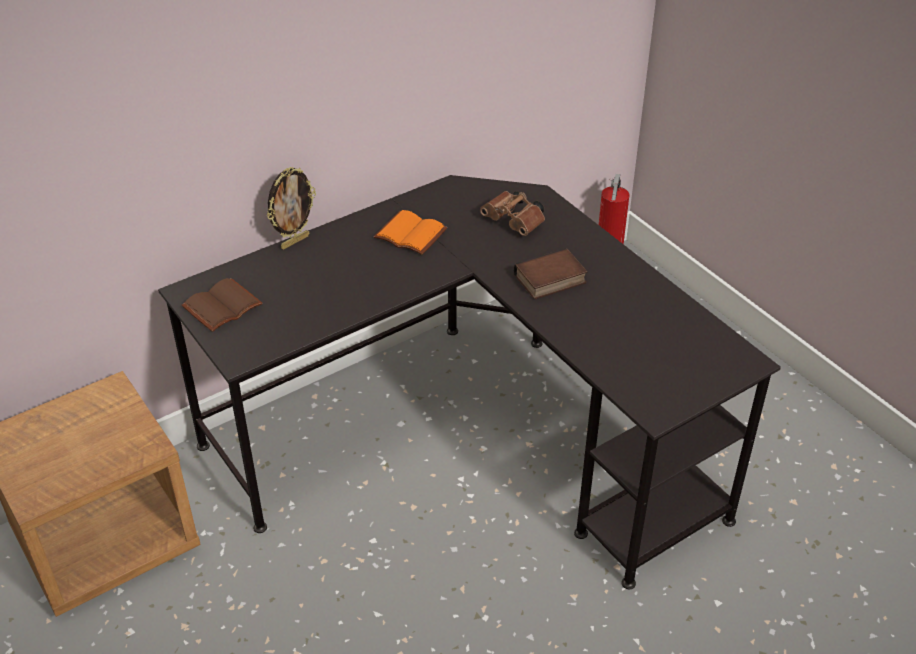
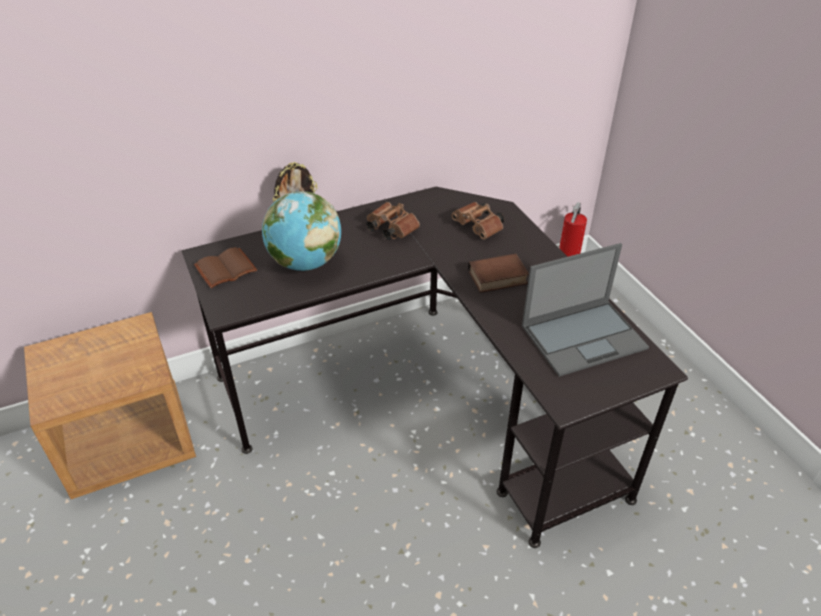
camera: 10 degrees right, 0 degrees up
(317, 287) = (305, 263): none -> globe
(408, 235) = (390, 229): orange book -> brown binoculars
(662, 336) = (584, 336): none -> laptop

